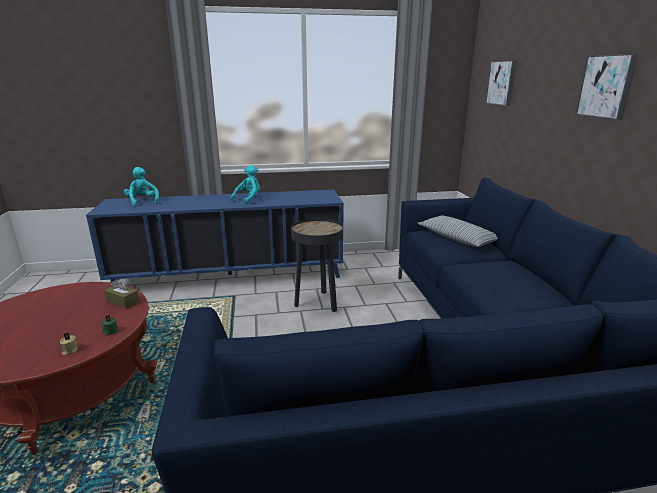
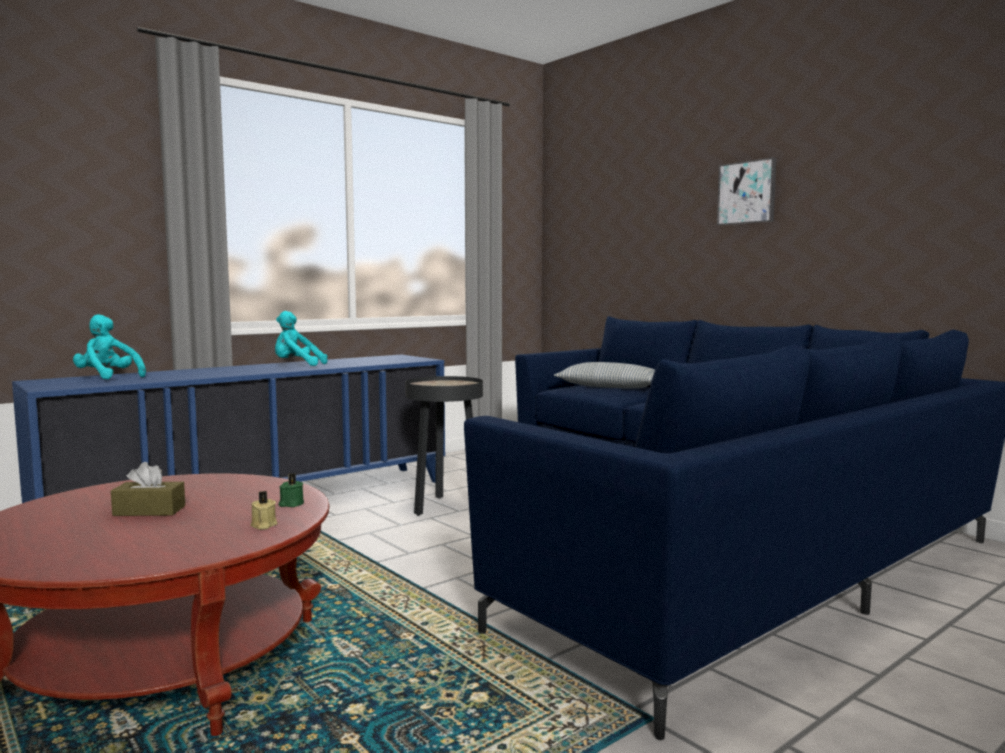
camera: 30 degrees left, 15 degrees down
(123, 301) = (245, 484): brown tissue box -> brown tissue box (149, 511)
(248, 199) = (296, 365): turquoise plush toy -> turquoise plush toy turned 90 degrees counterclockwise
(502, 83) = (598, 208): picture -> none

